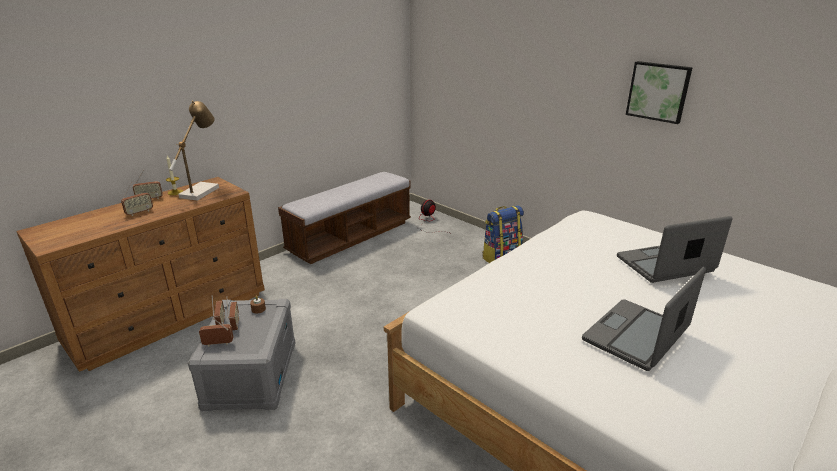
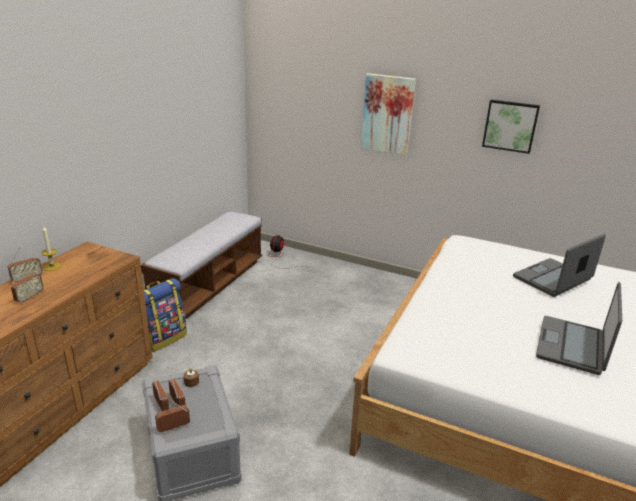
camera: 20 degrees left, 0 degrees up
(202, 190) = (83, 260): table lamp -> none
(501, 257) = (367, 285): backpack -> backpack (163, 338)
(533, 78) = (387, 114): none -> picture

